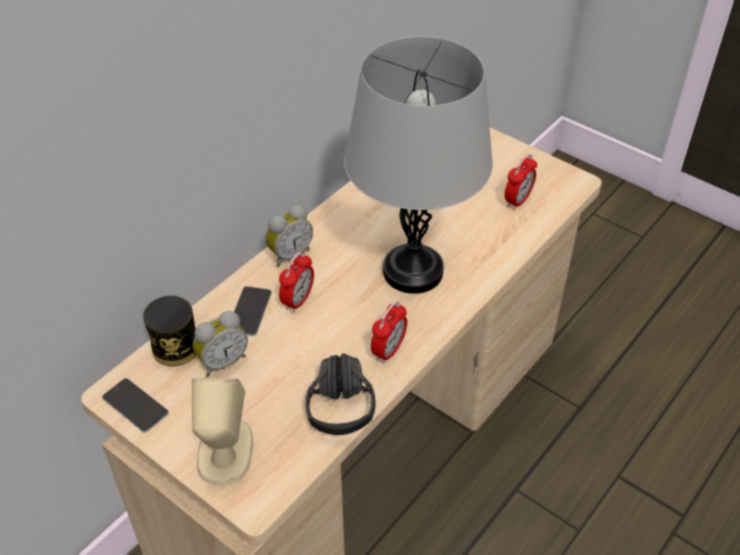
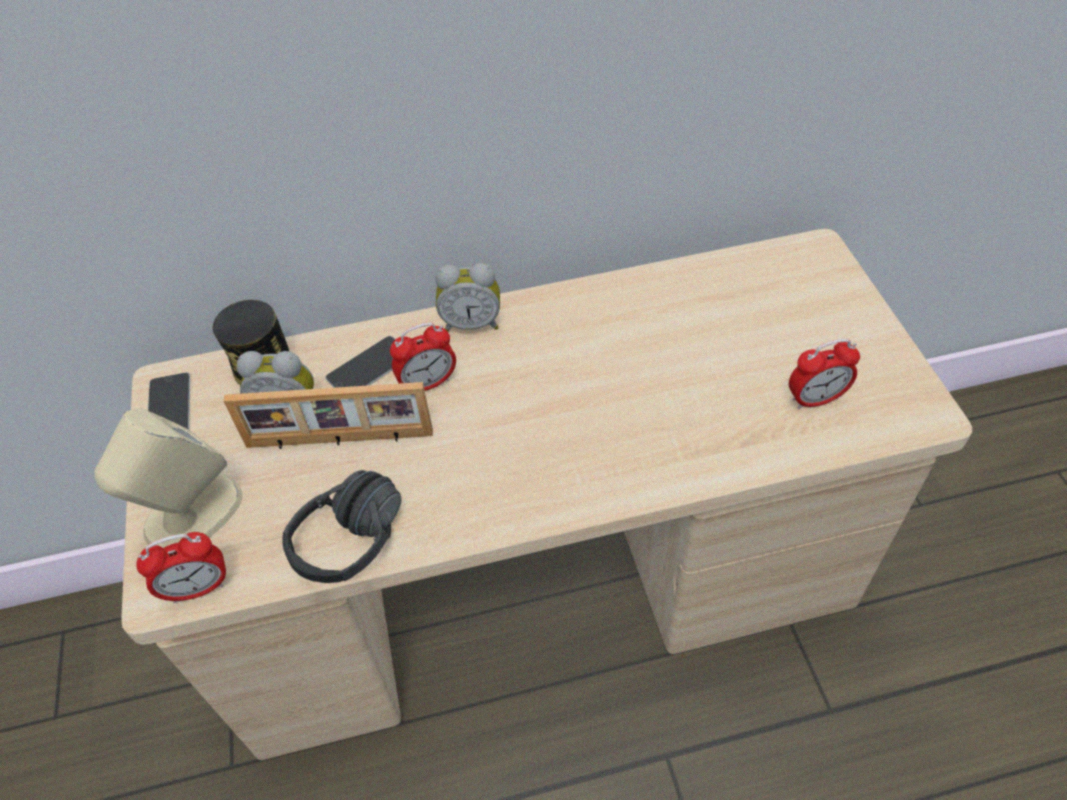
camera: 40 degrees right, 5 degrees up
(276, 360) = (339, 441): none -> picture frame
(388, 351) = (465, 505): alarm clock -> alarm clock (198, 588)
(412, 271) = (588, 420): grey table lamp -> none

